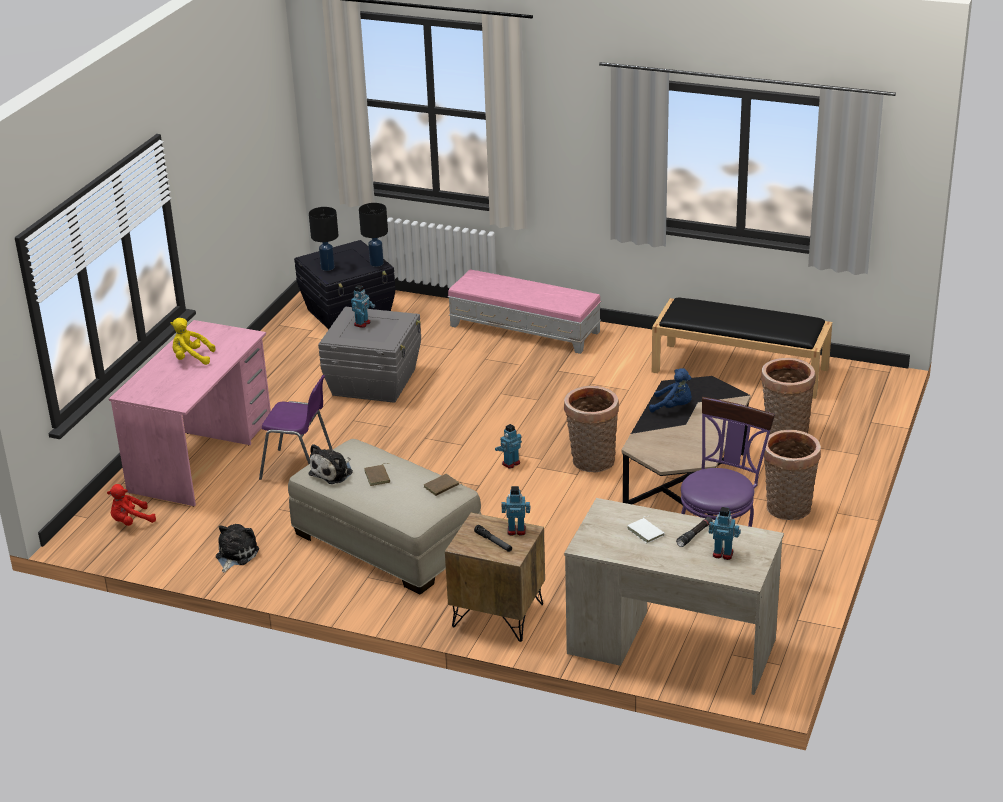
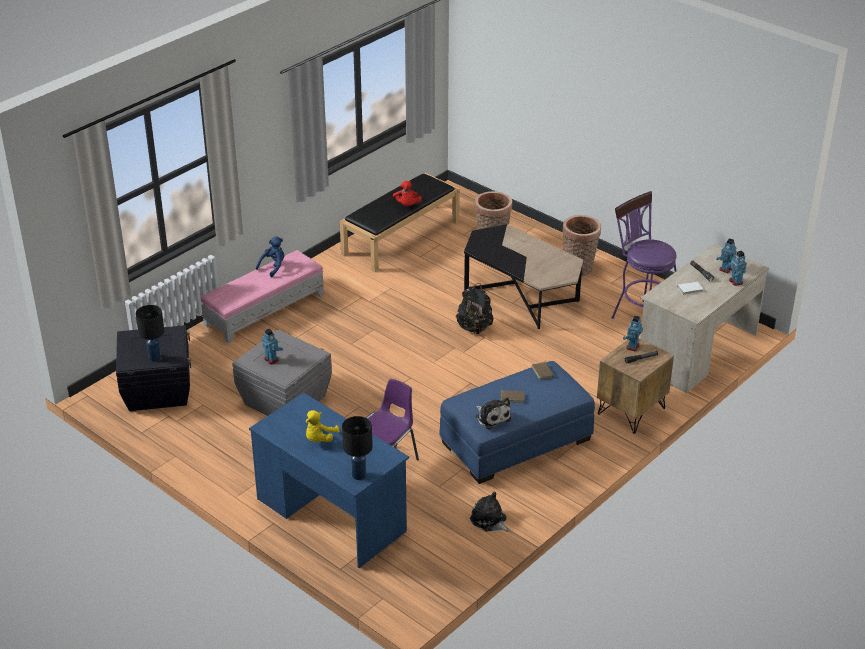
camera: 70 degrees left, 5 degrees up
(131, 522) = (405, 572): red plush toy -> red plush toy (407, 205)
(202, 456) = (331, 515): pink desk -> blue desk
(376, 263) = (172, 331): black table lamp -> black table lamp (358, 475)
(387, 541) = (516, 440): beige ottoman -> blue ottoman
(510, 463) = (451, 362): toy robot -> toy robot (735, 282)
(591, 463) = (474, 327): basket -> black backpack
(673, 407) = (502, 255): blue plush toy -> blue plush toy (273, 267)

